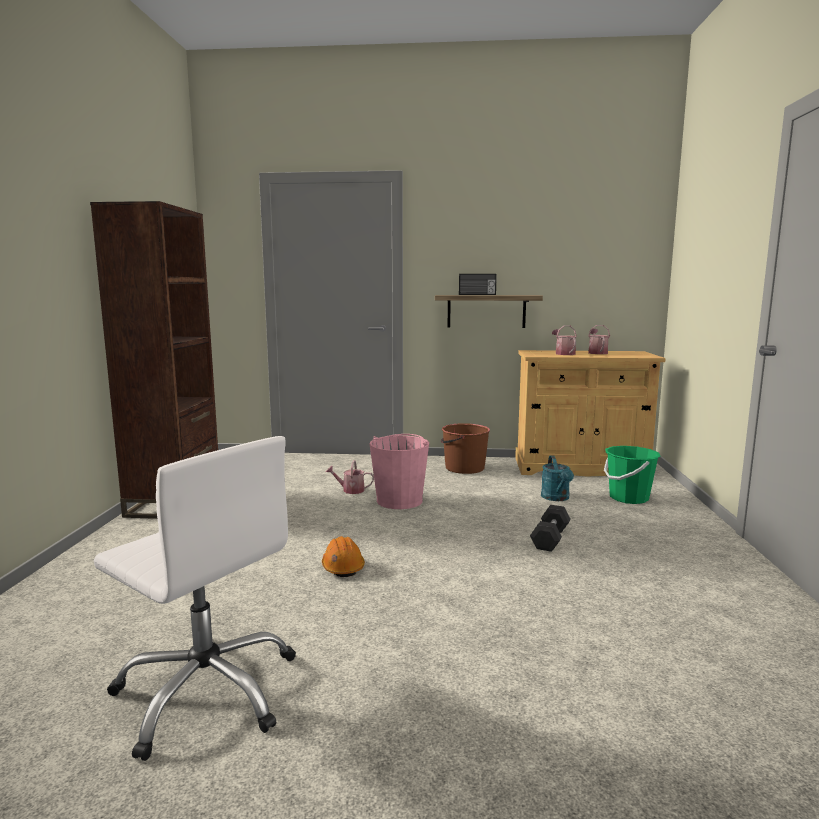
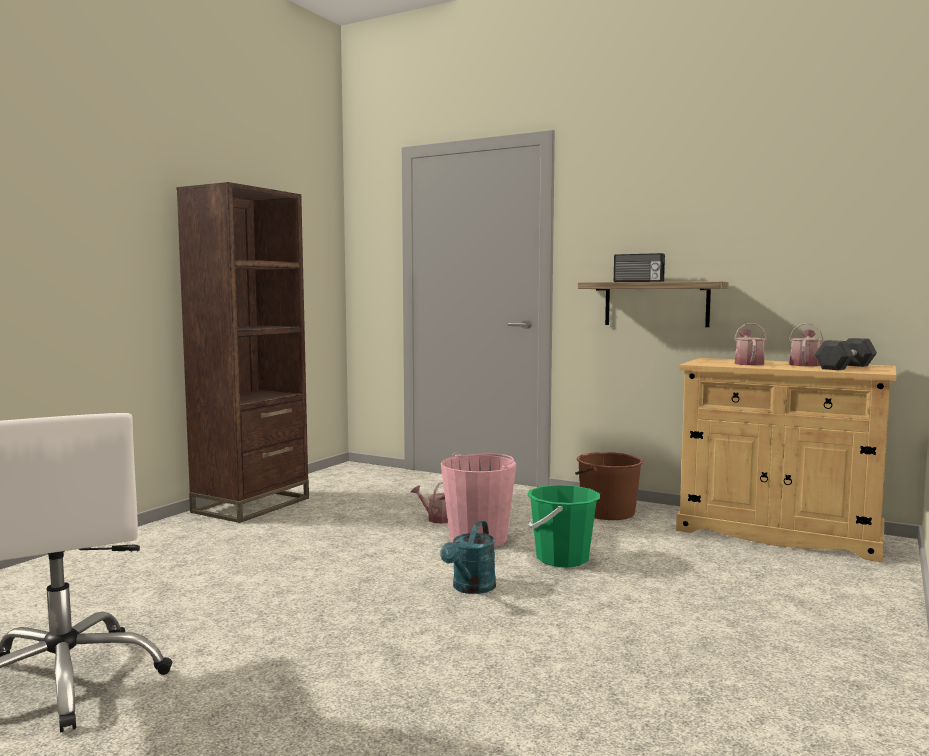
camera: 25 degrees right, 5 degrees down
(342, 567) = (326, 596): orange hard hat -> none
(550, 538) = (613, 612): grey dumbbell -> grey dumbbell (845, 367)
(556, 498) = (688, 566): turquoise watering can -> turquoise watering can (471, 588)
(628, 498) = (802, 582): green bucket -> green bucket (562, 559)

